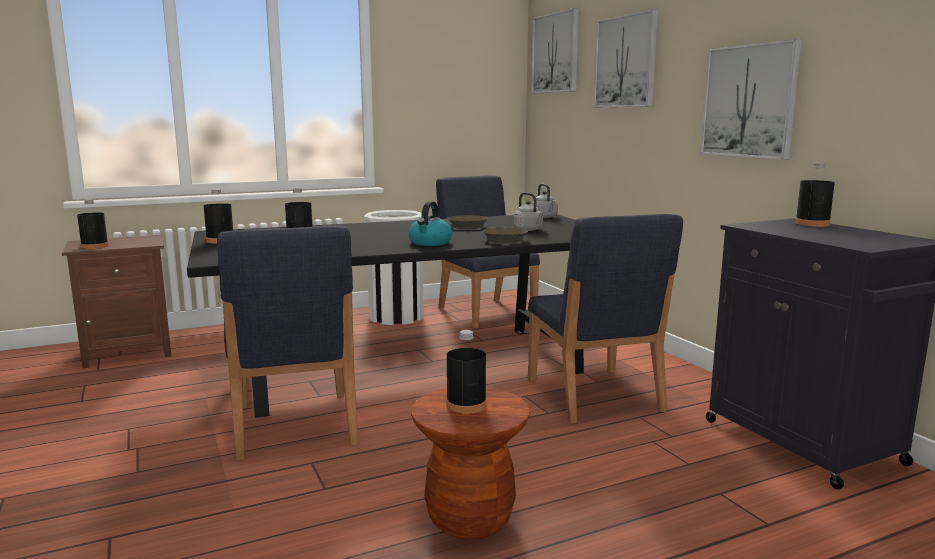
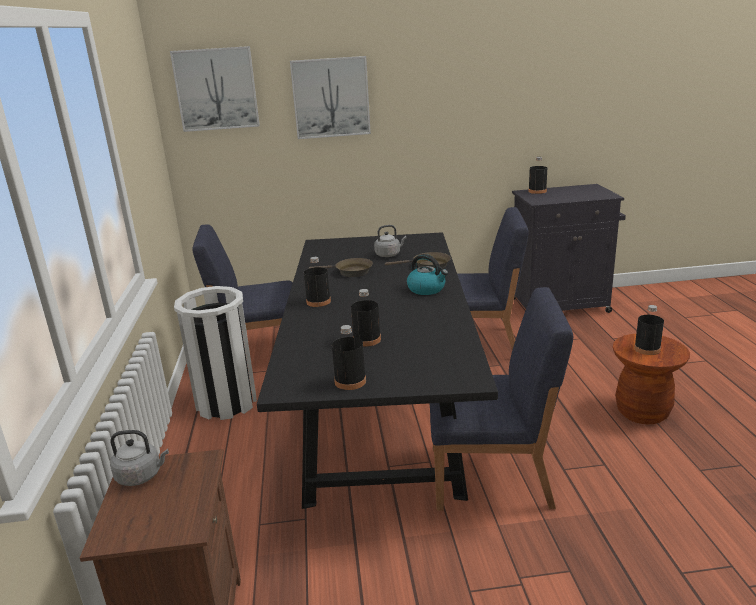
camera: 70 degrees left, 10 degrees up
(94, 246) = (180, 512): black bottle -> black bottle (318, 302)
(545, 217) = (329, 244): grey kettle -> grey kettle (141, 476)
(749, 101) = (465, 124): picture -> none

